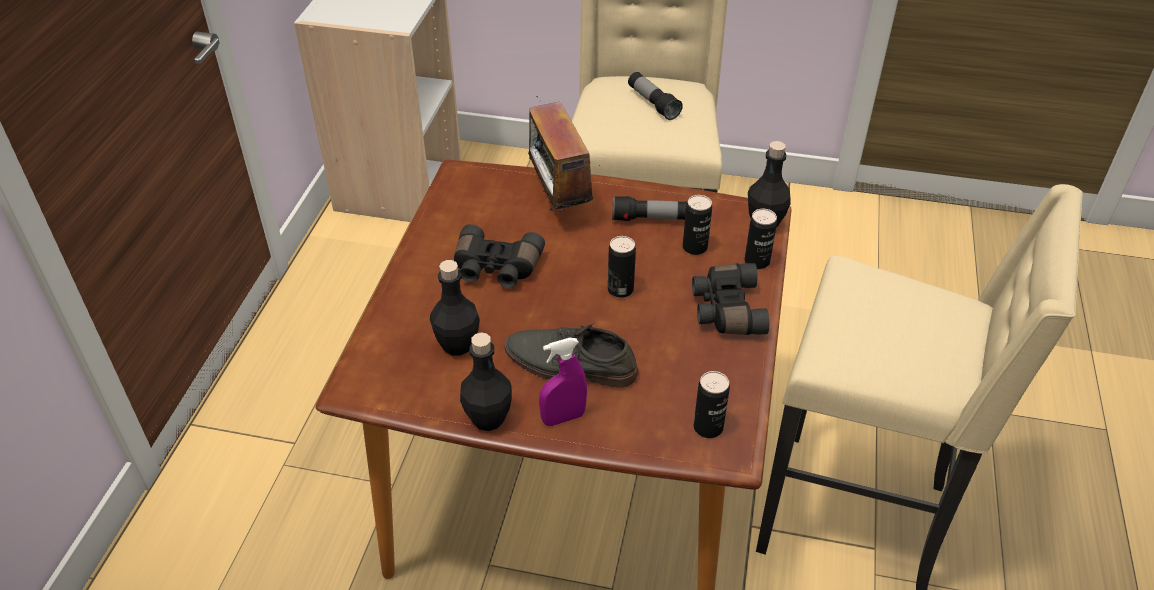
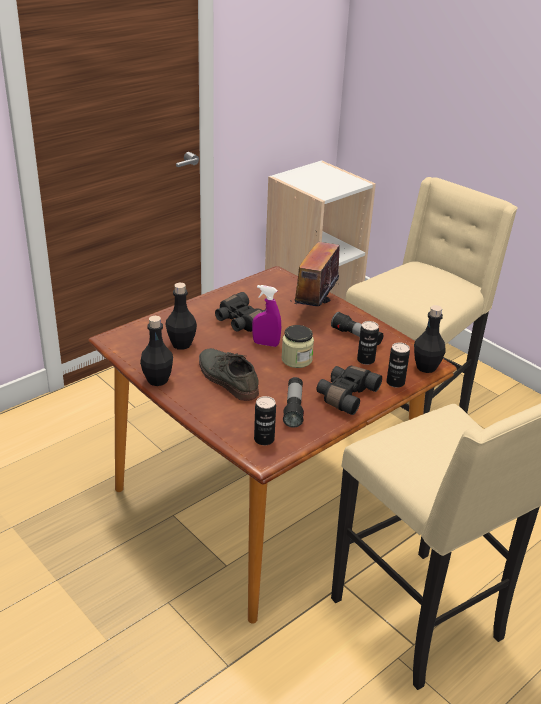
camera: 35 degrees right, 10 degrees down
(563, 418) = (194, 398): purple spray bottle -> purple spray bottle (266, 344)
(620, 289) = (296, 359): can -> jar
(653, 103) = (430, 284): flashlight -> flashlight (293, 408)

